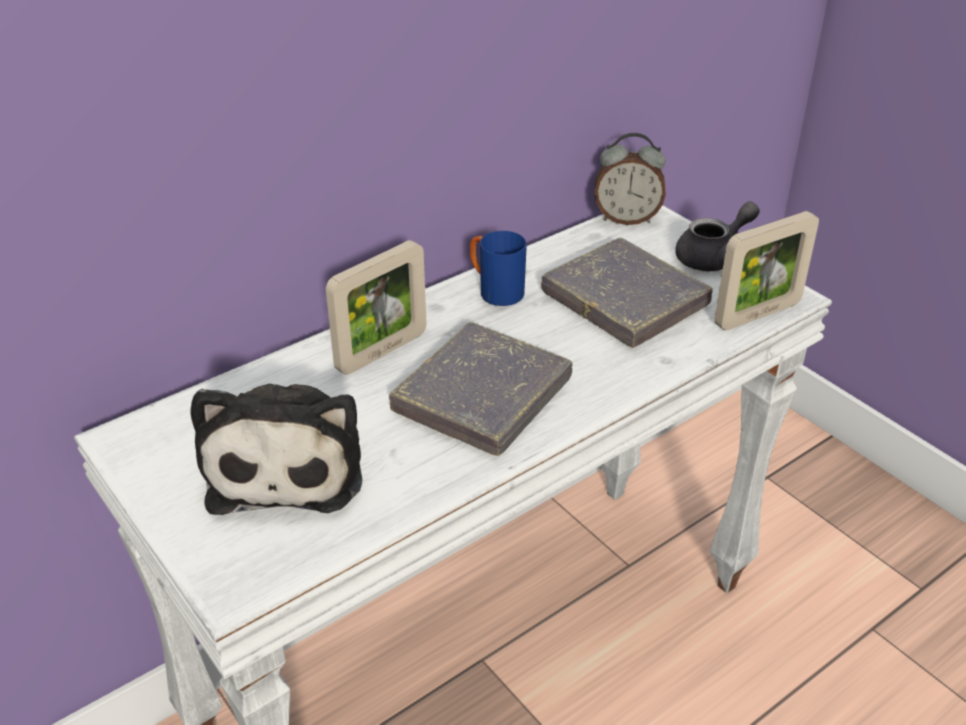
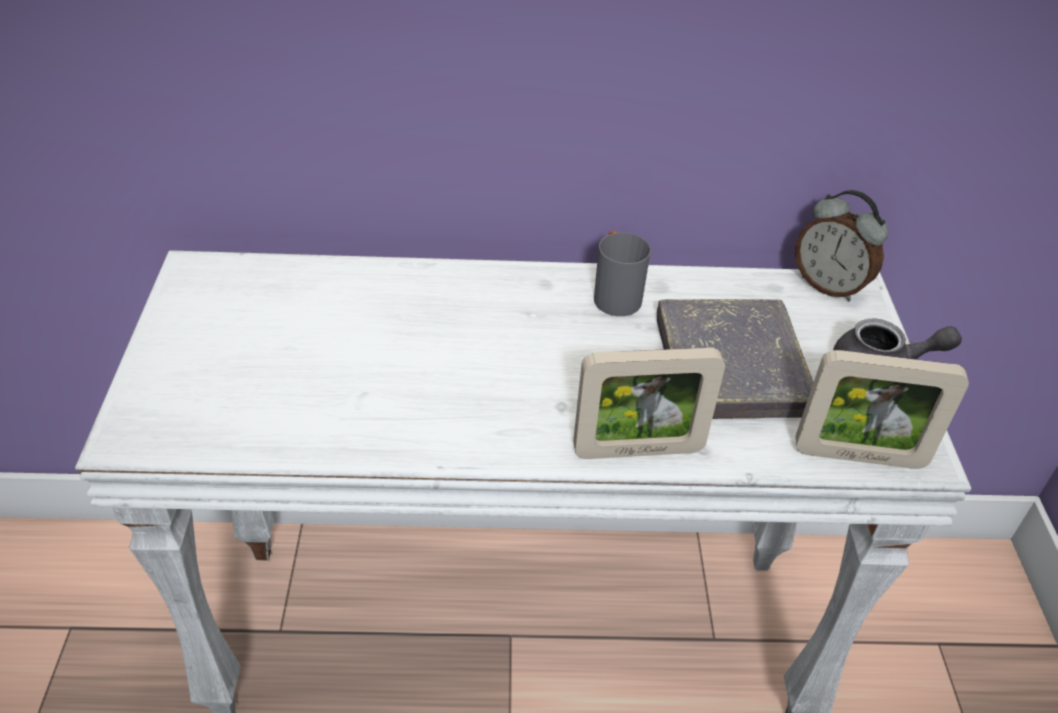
camera: 35 degrees right, 5 degrees up
(287, 465) = (274, 358): plush toy -> none
(381, 352) = (454, 301): picture frame -> picture frame (638, 450)
(483, 396) = (491, 387): grey book -> none
(494, 291) = (614, 295): blue mug -> grey mug

